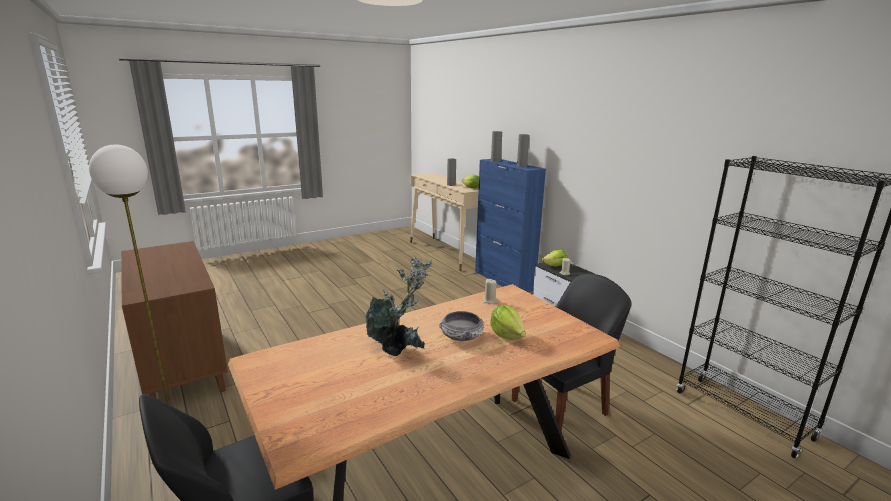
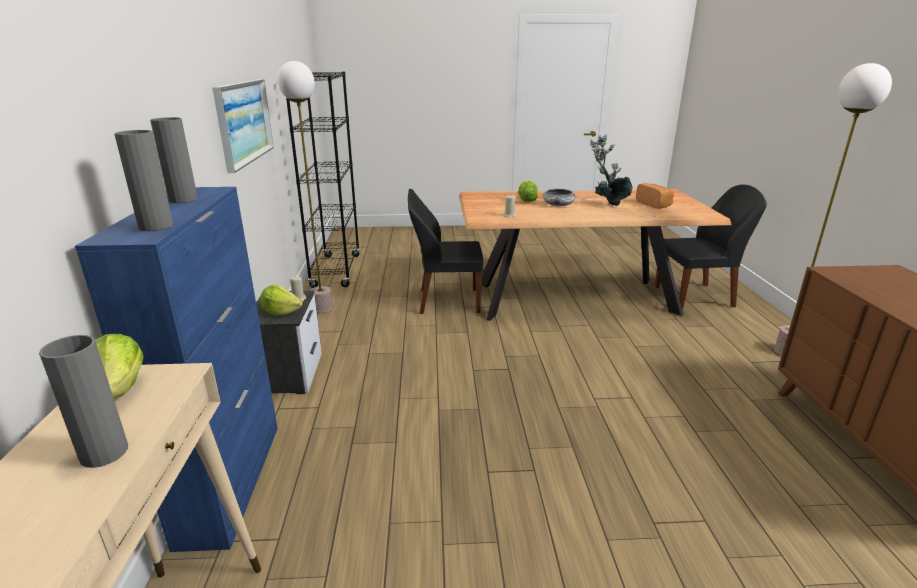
camera: 150 degrees left, 5 degrees up
(331, 373) = (654, 204): none -> bread
(639, 360) = (322, 309): none -> floor lamp
(642, 170) = (244, 122): none -> picture

